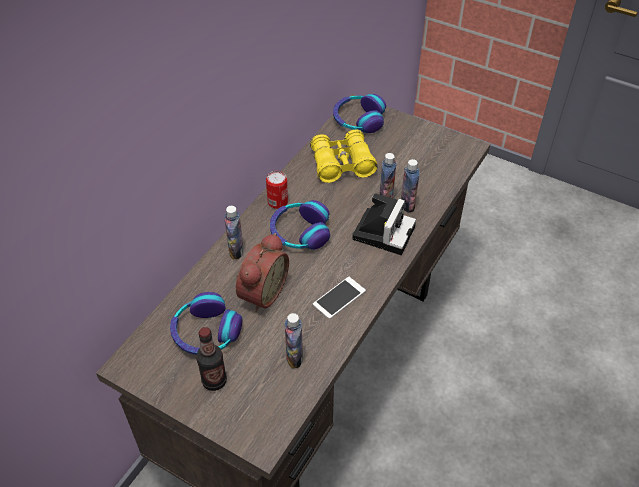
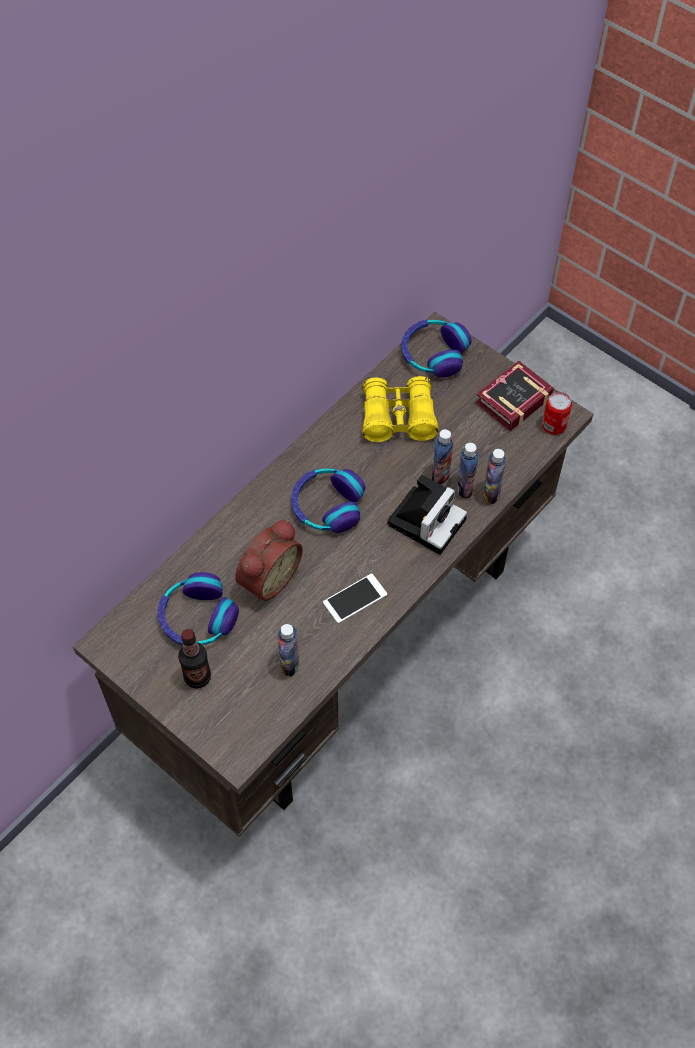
camera: 10 degrees right, 10 degrees up
(236, 251) = (248, 519): bottle -> bottle (491, 493)
(277, 202) = (309, 460): can -> can (554, 425)
(425, 143) = (510, 401): none -> book

